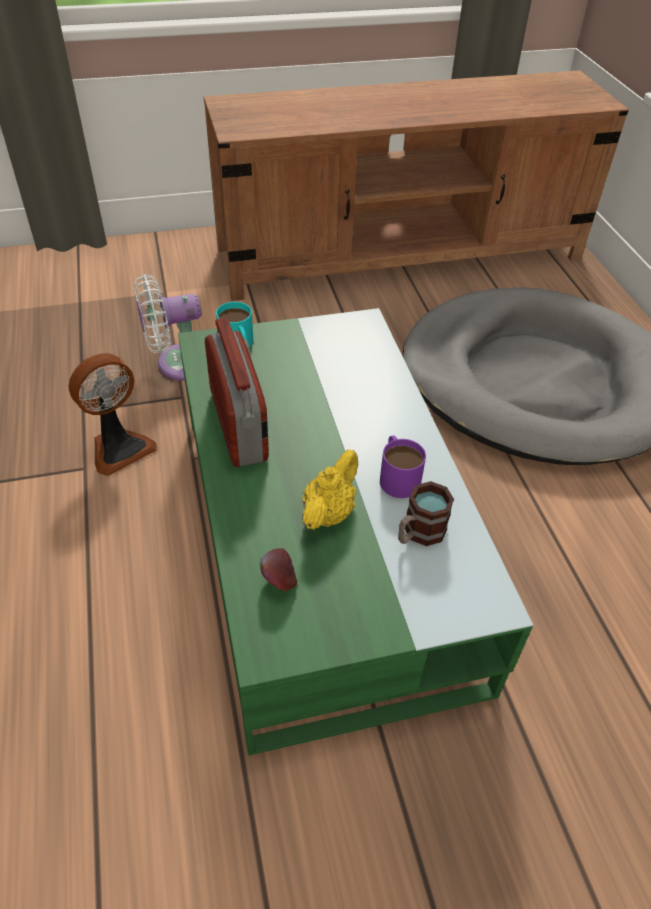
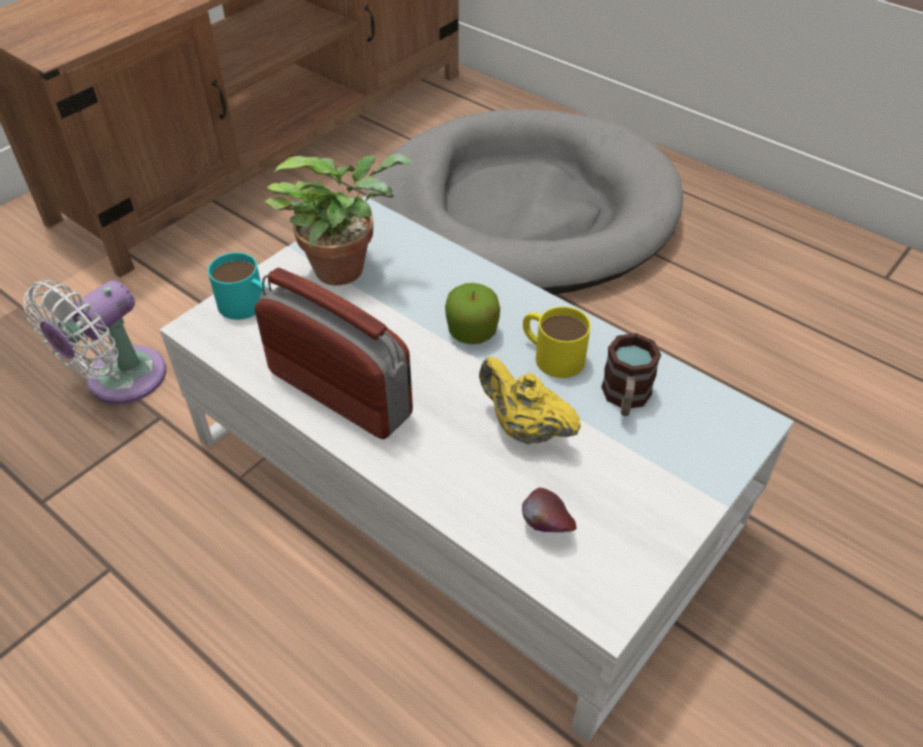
camera: 35 degrees left, 0 degrees up
(119, 448) = (134, 518): fan -> none
(319, 349) = (346, 267): none -> potted plant
(322, 540) = (461, 480): green coffee table -> white coffee table
(329, 512) = (525, 429): yellow teapot -> yellow teapot turned 45 degrees counterclockwise
(359, 431) = (472, 331): none -> apple
(397, 475) = (551, 354): purple mug -> yellow mug

